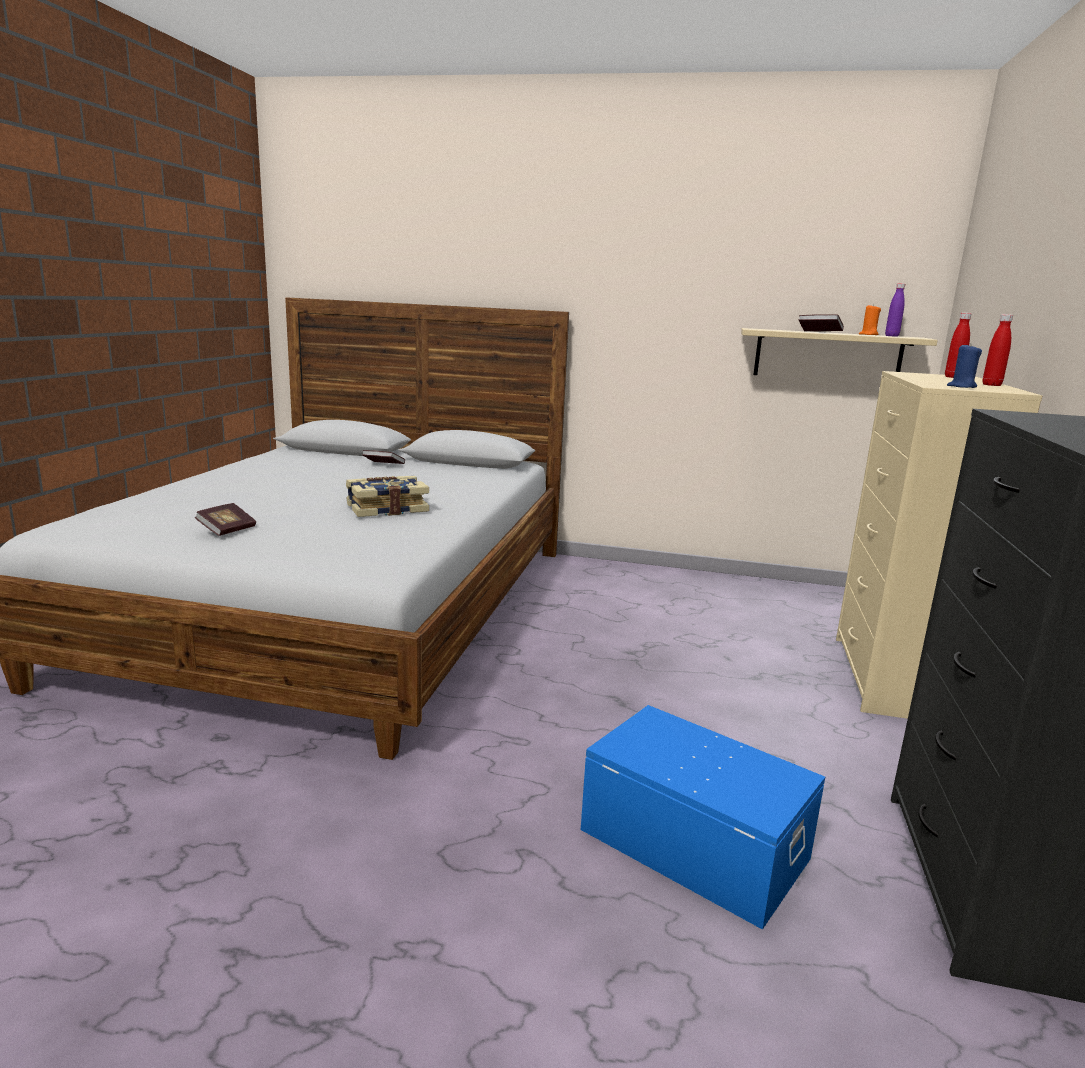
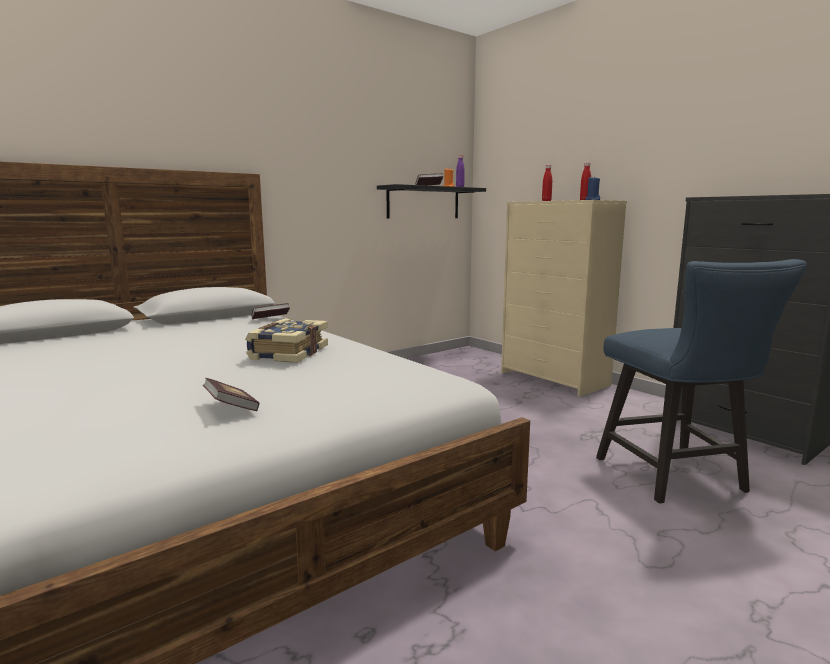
camera: 50 degrees left, 5 degrees down
(383, 465) = (150, 333): book -> book (271, 319)
(694, 842) = (677, 478): blue storage box -> blue chair
(827, 356) = (423, 202): beige shelf -> black shelf

